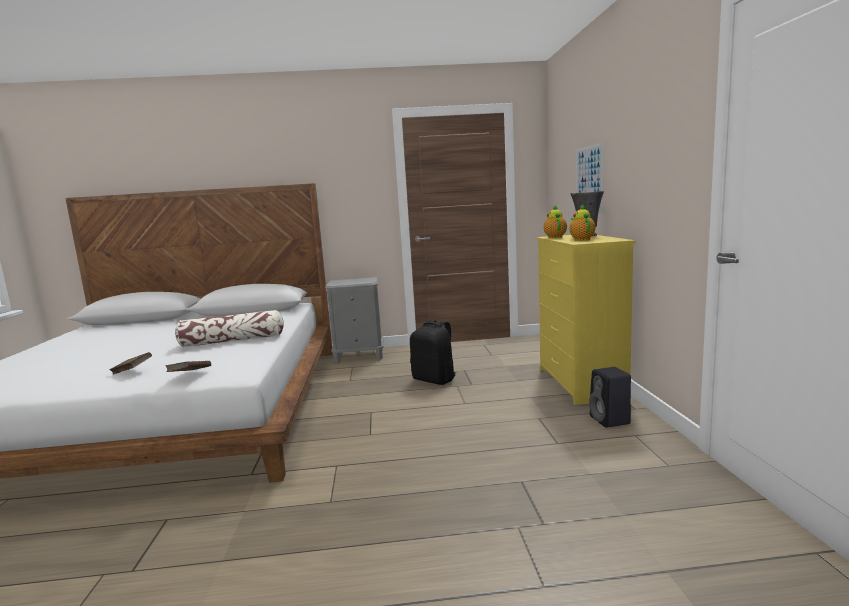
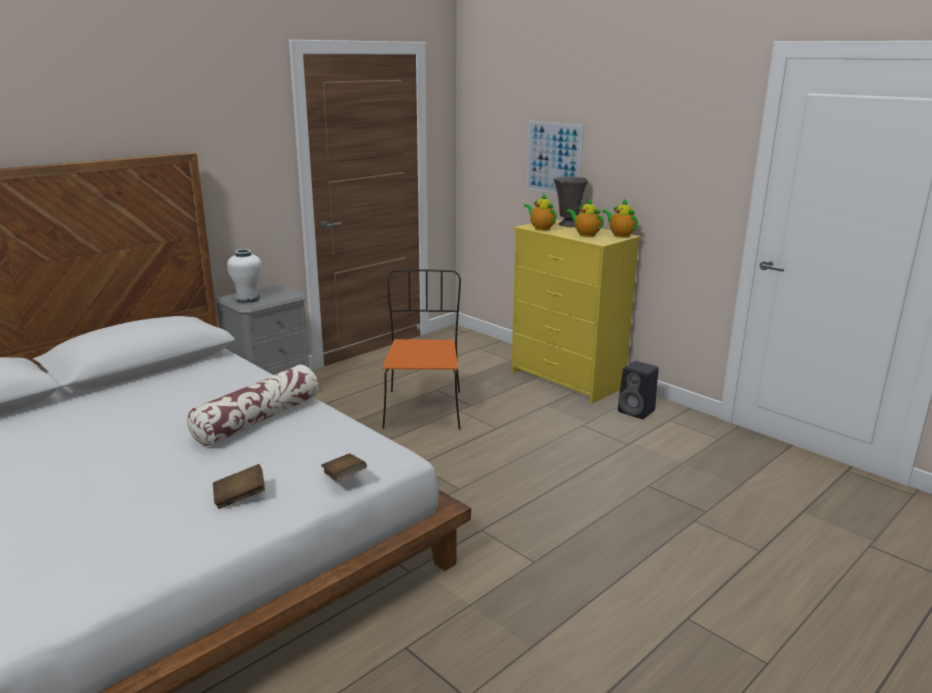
camera: 40 degrees left, 10 degrees up
(341, 282) = (248, 299): none -> white vase
(435, 380) = (423, 408): black backpack -> orange chair
(614, 239) = (620, 235): none -> teapot

